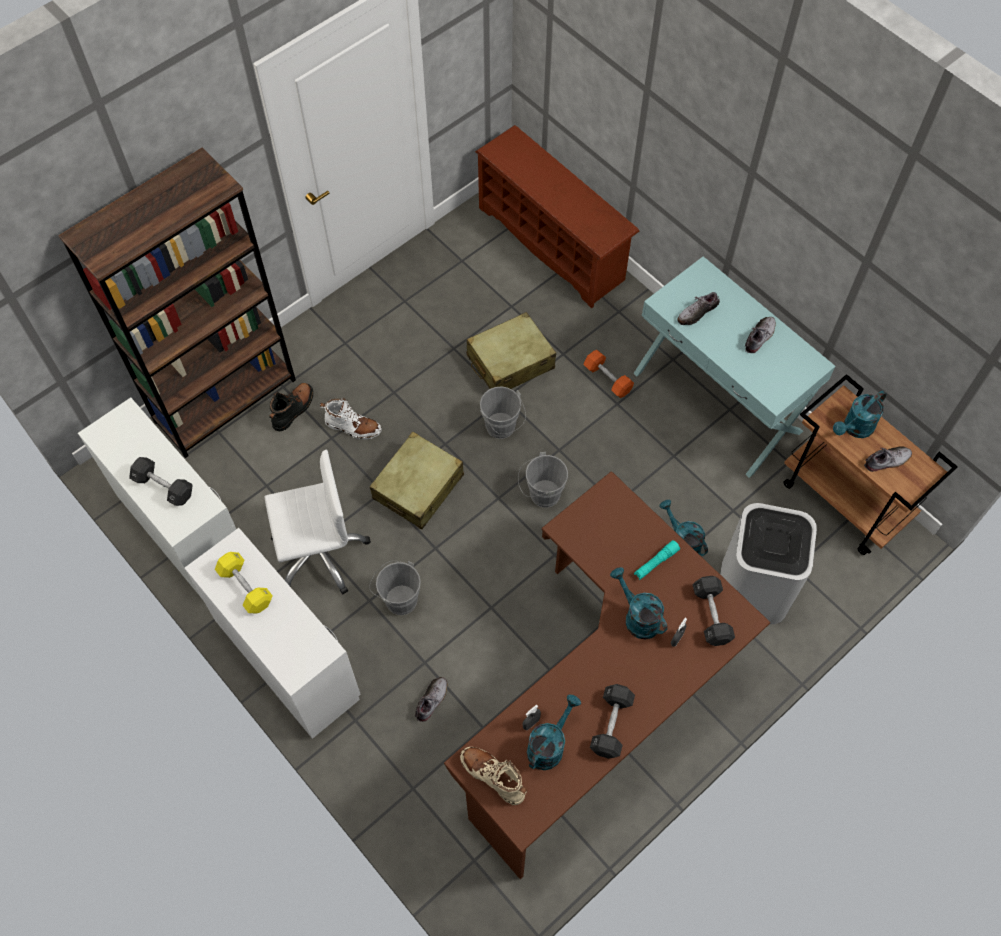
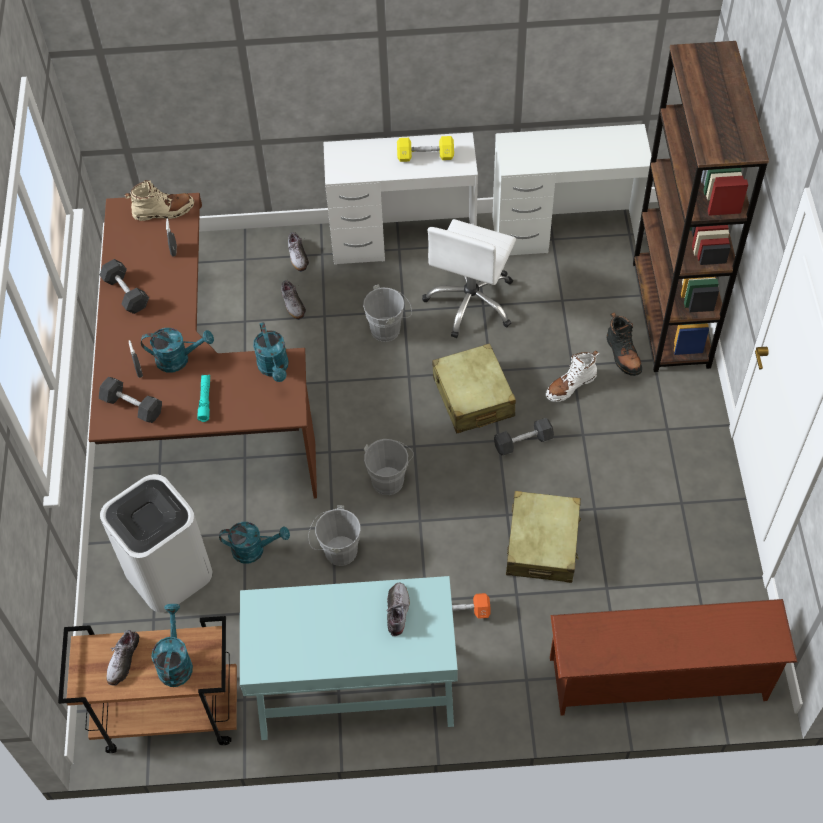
camera: 130 degrees right, 5 degrees down
(163, 486) = (551, 149): black dumbbell -> black dumbbell (523, 442)
(502, 428) = (477, 491): grey bucket -> grey bucket (337, 551)
(549, 744) = (150, 251): turquoise watering can -> turquoise watering can (274, 368)
(760, 337) = (326, 644): shoe -> shoe (297, 256)

